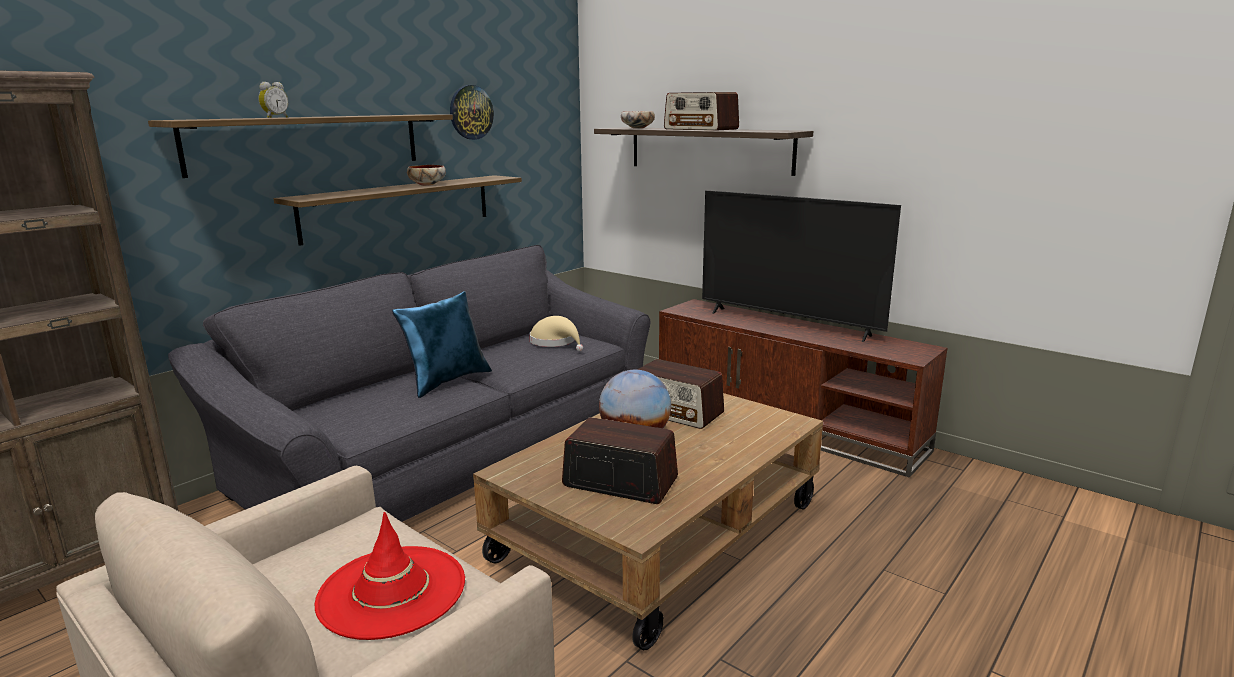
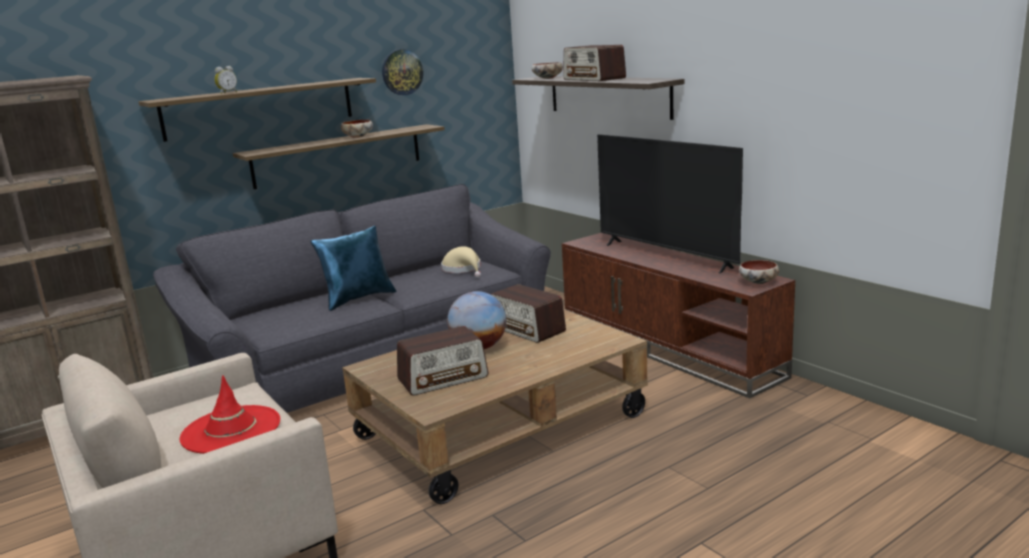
camera: 15 degrees right, 0 degrees up
(619, 482) = (443, 378): radio -> radio turned 120 degrees clockwise
(913, 351) = (758, 282): none -> bowl

